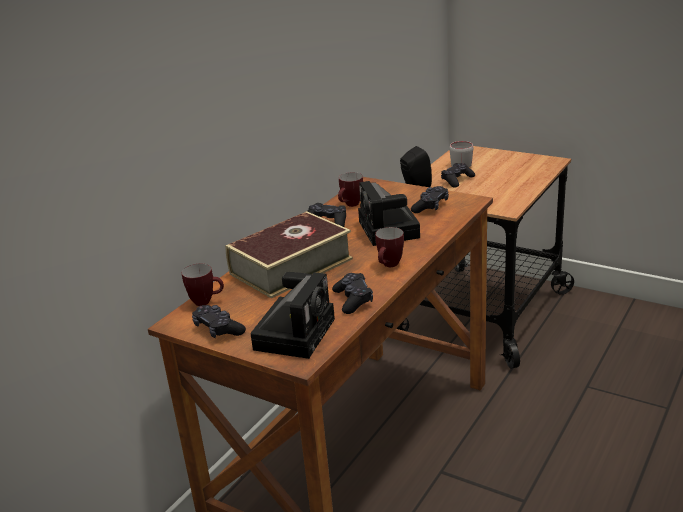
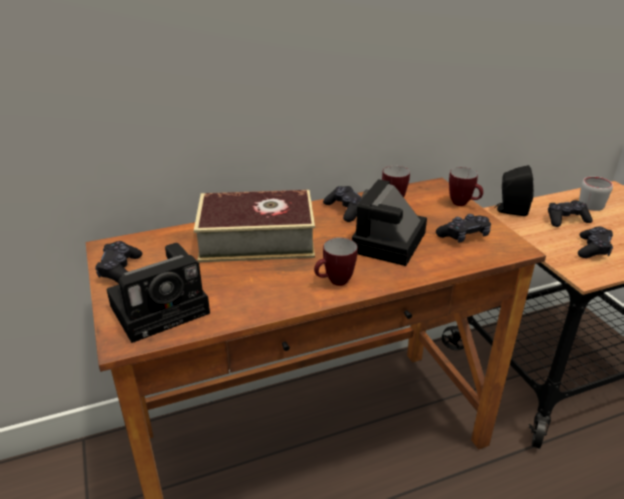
camera: 35 degrees right, 5 degrees up
(206, 301) = (153, 239): mug -> mug (463, 204)
(353, 300) = (253, 302): black game controller -> black game controller (593, 249)

